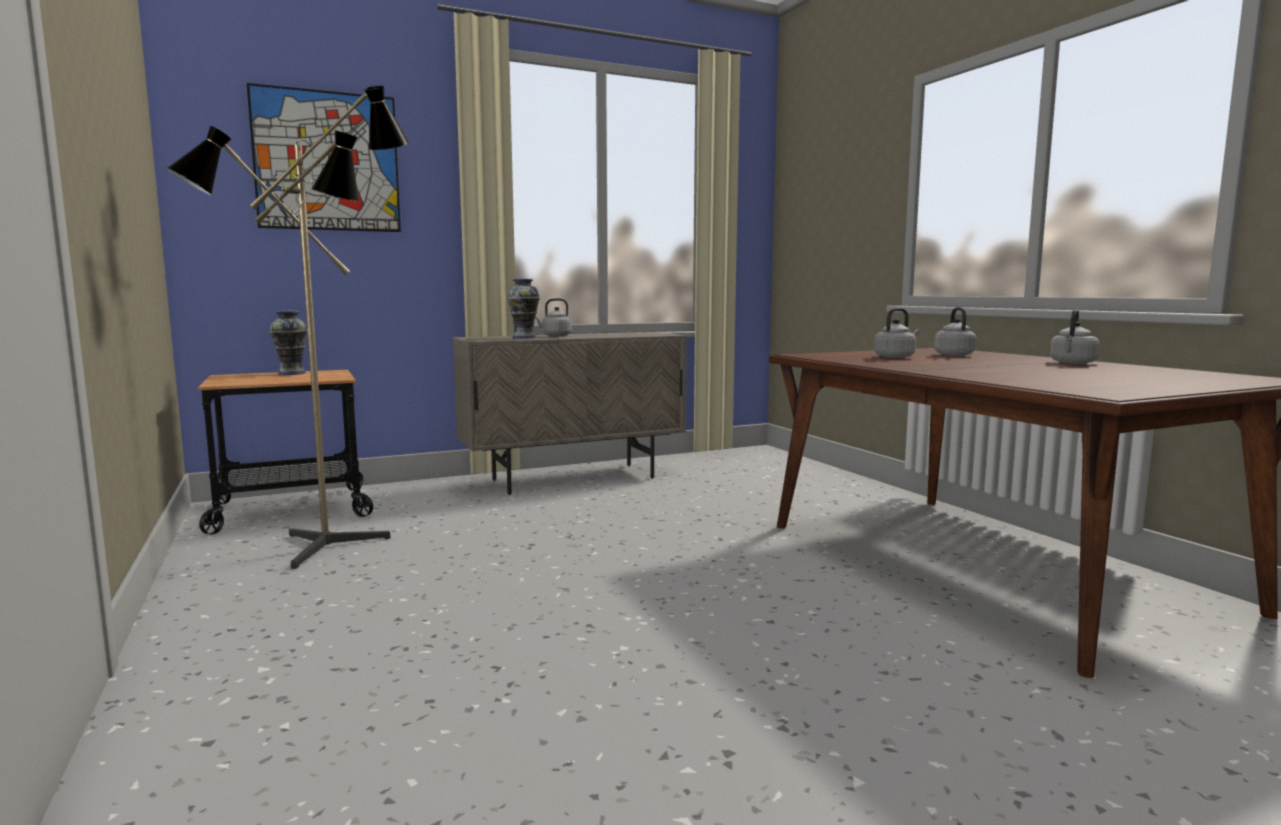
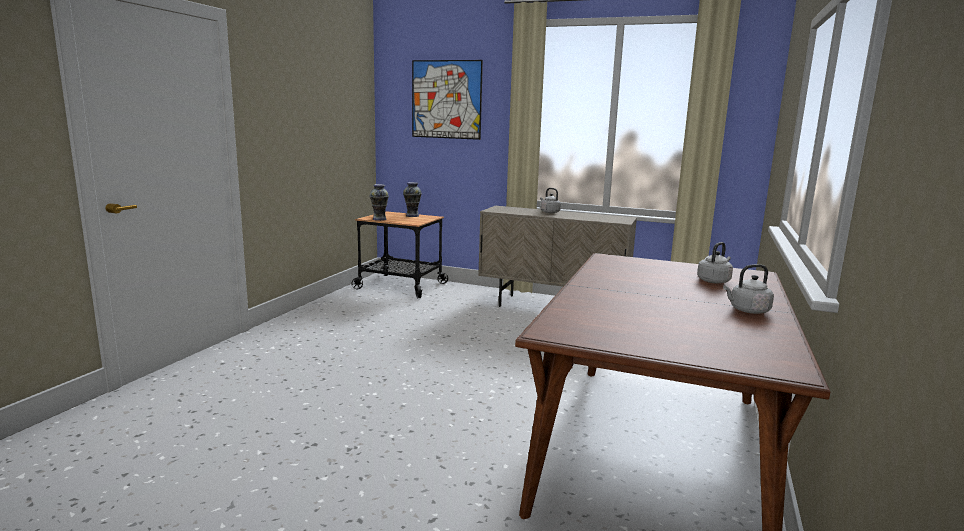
camera: 45 degrees right, 5 degrees up
(329, 550) = (375, 310): floor lamp -> none
(524, 337) = (523, 212): vase -> vase (379, 219)
(895, 357) = (653, 273): grey kettle -> none

